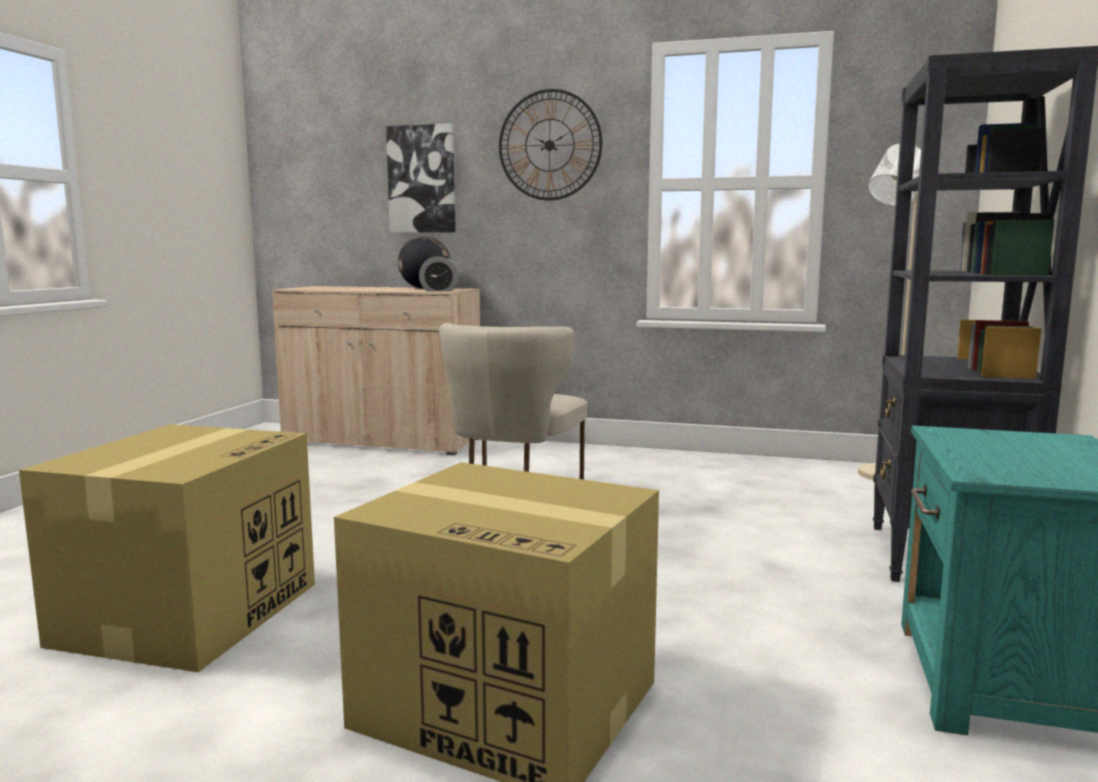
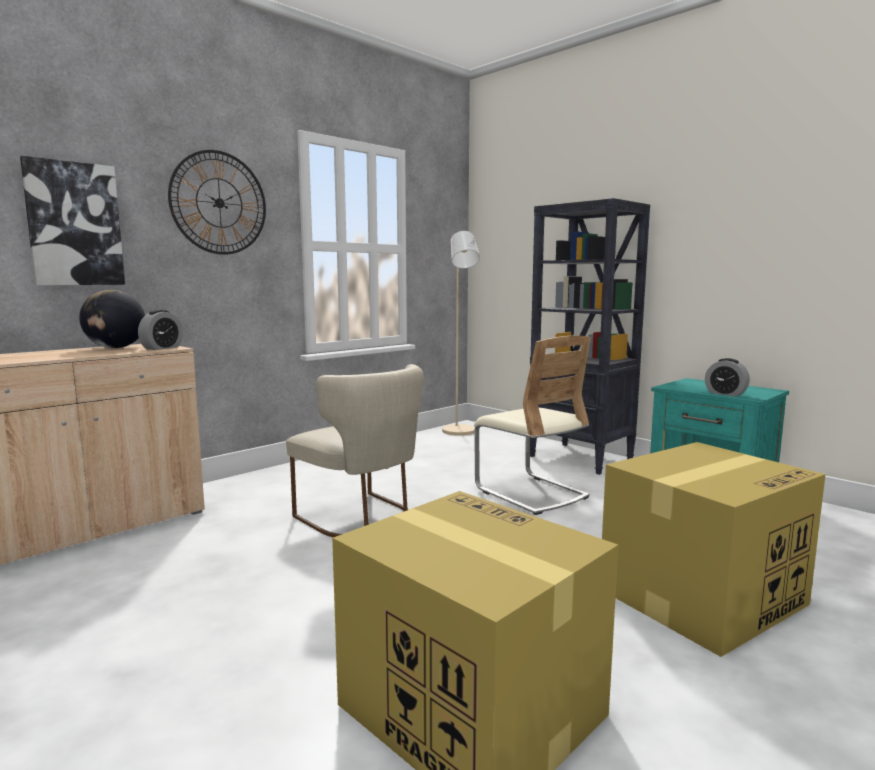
camera: 60 degrees left, 0 degrees up
(720, 553) = (530, 493): none -> beige chair
(975, 459) = (725, 394): none -> alarm clock

